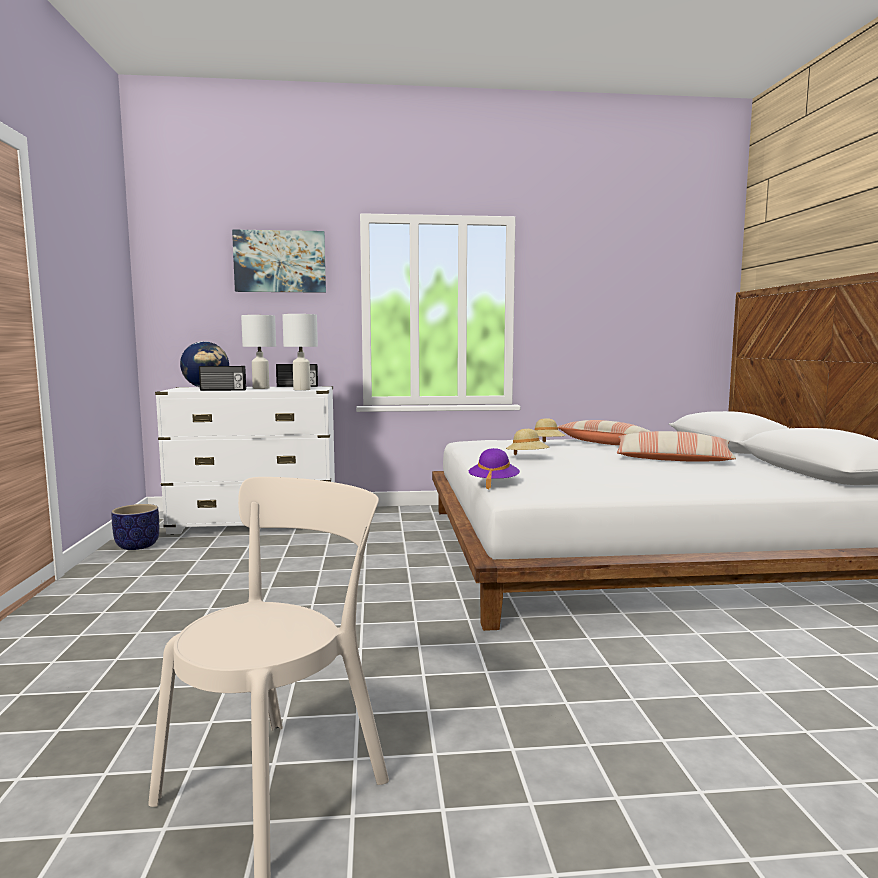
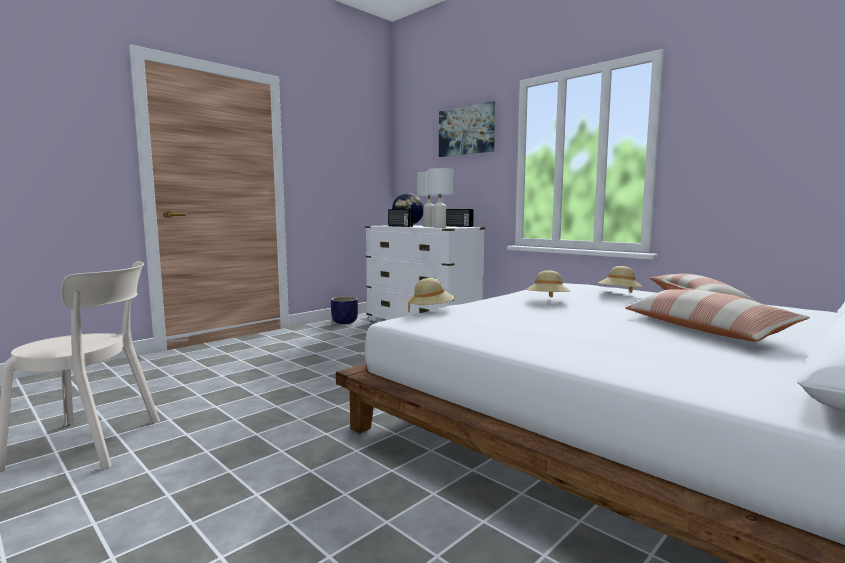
camera: 50 degrees right, 0 degrees up
(493, 484) = (431, 311): purple hat -> beige hat

